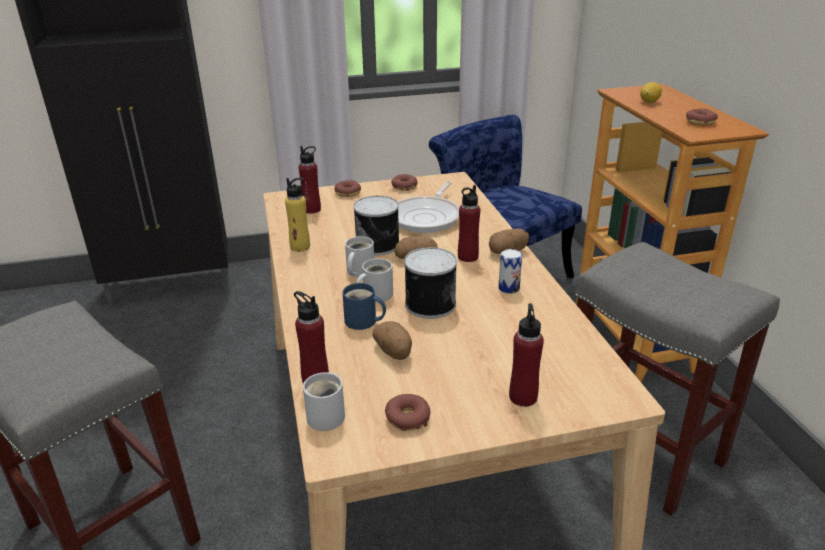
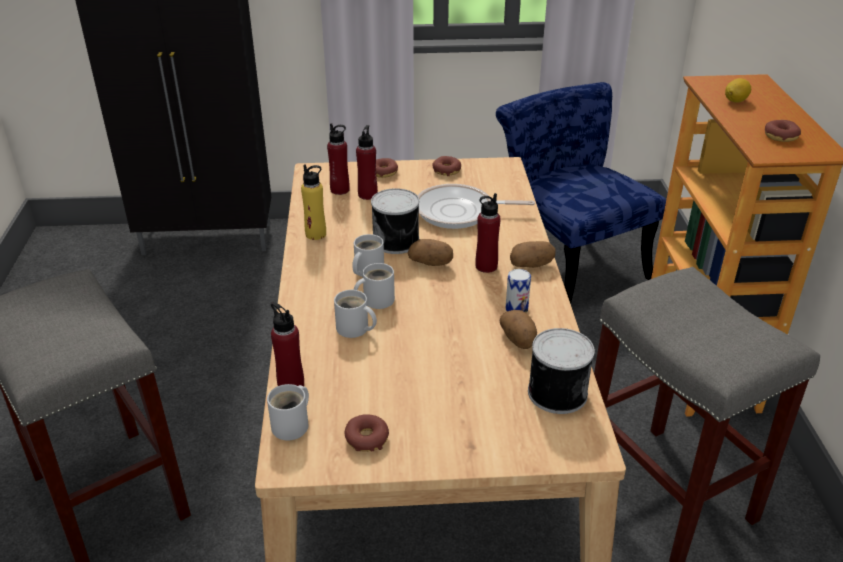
camera: 10 degrees right, 5 degrees up
(363, 322) = (354, 329): blue mug -> white mug
(394, 352) = (375, 366): potato -> potato (518, 340)
(427, 217) = (459, 212): frying pan -> frying pan turned 60 degrees clockwise
(429, 304) = (427, 317): can -> can (555, 392)
(523, 397) = (487, 432): red bottle -> red bottle (368, 194)

